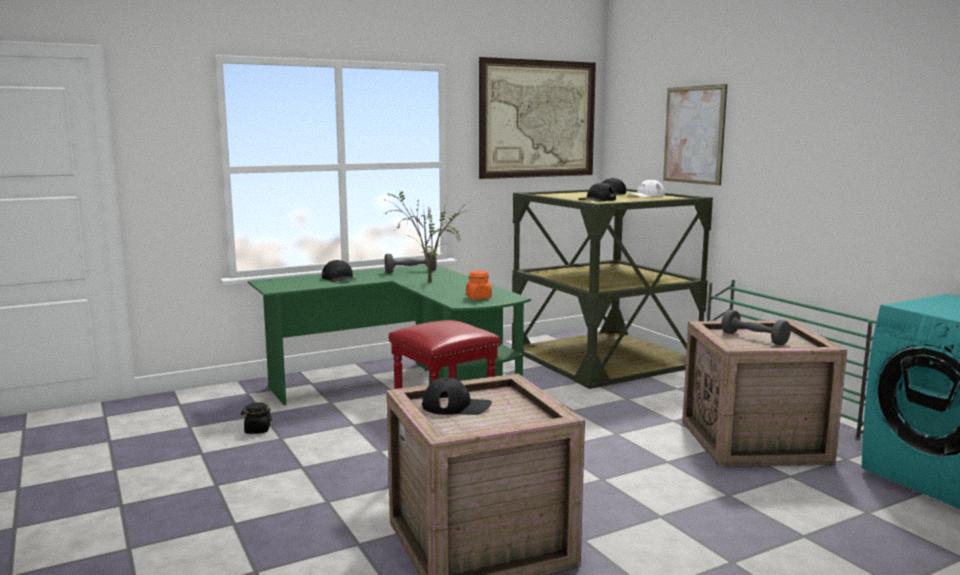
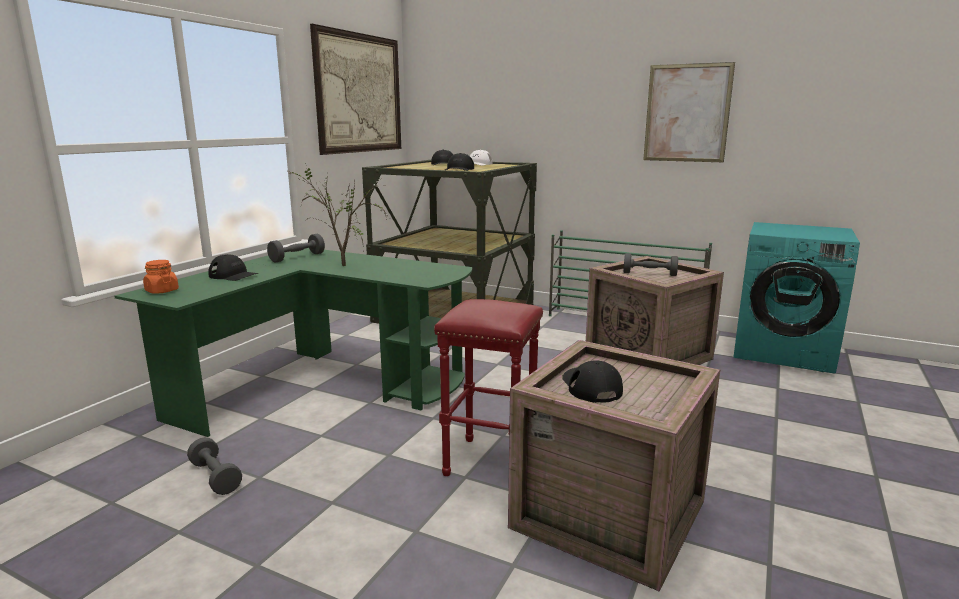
camera: 35 degrees left, 5 degrees up
(257, 430) = (215, 477): black jar -> grey dumbbell
(456, 406) = (591, 386): black cap -> black cap turned 75 degrees counterclockwise
(478, 297) = (427, 273): orange jar -> orange jar (161, 291)
(693, 135) = (511, 109): picture -> picture (687, 113)

